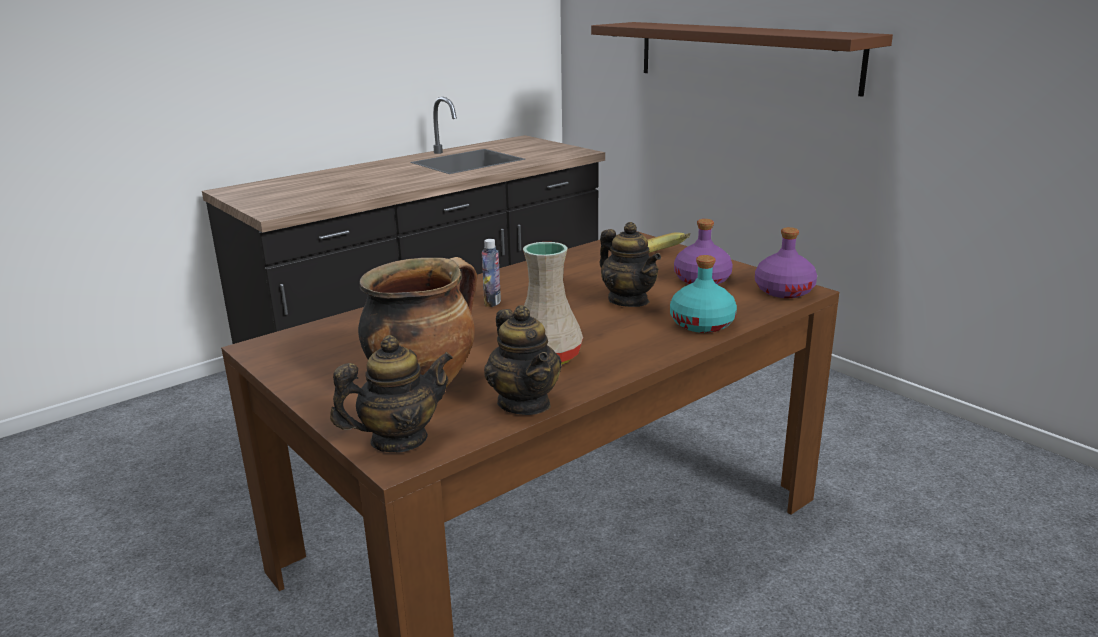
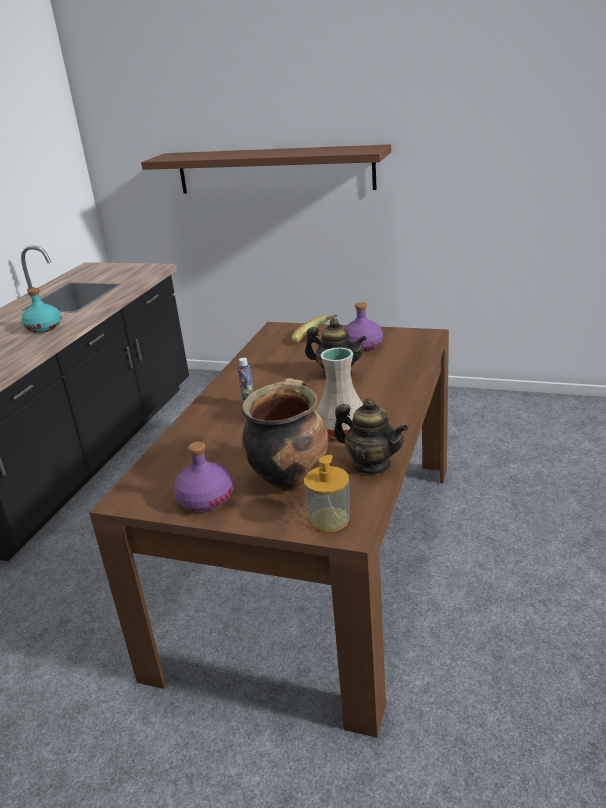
camera: 30 degrees left, 5 degrees up
(398, 440) = (329, 519): teapot -> soap dispenser
(702, 324) = (402, 375): turquoise bottle -> turquoise bottle (44, 328)
(783, 290) = (418, 338): purple bottle -> purple bottle (205, 499)

